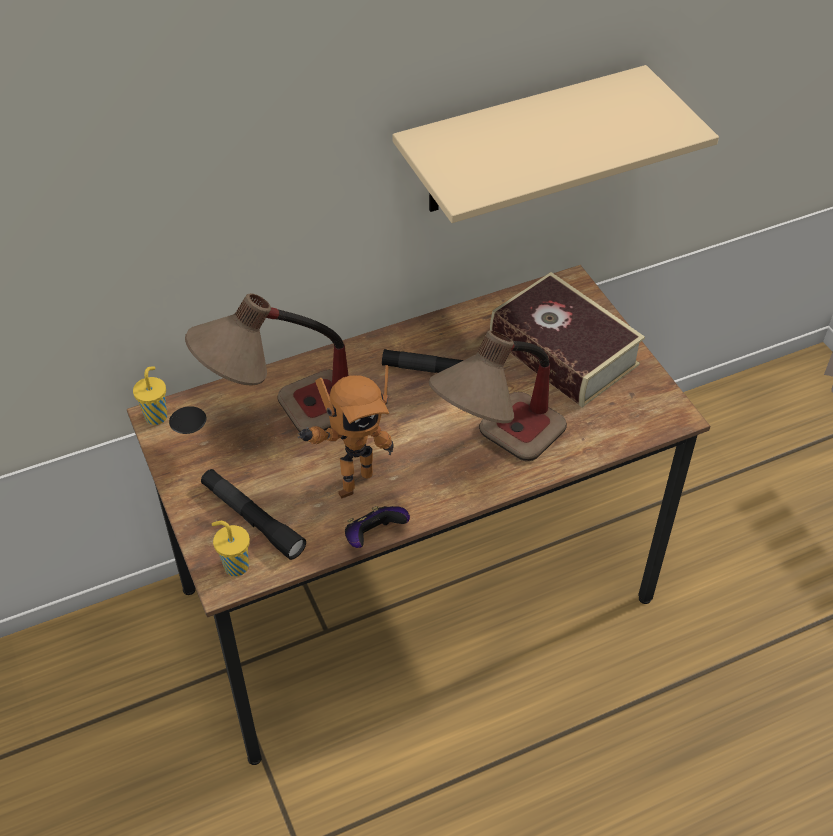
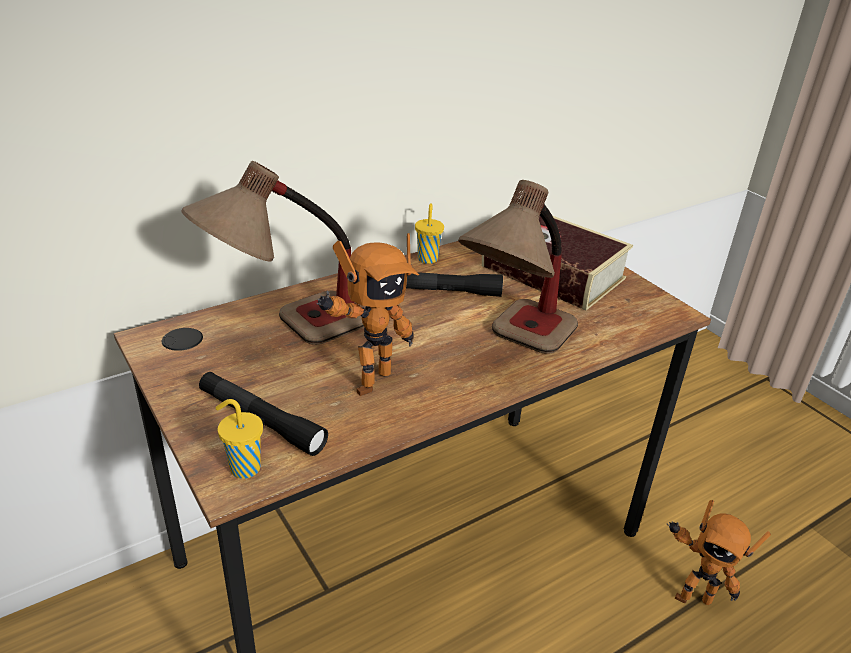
camera: 10 degrees left, 15 degrees down
(156, 415) = (147, 336): yellow cup -> yellow cup (427, 258)
(374, 537) = (403, 428): game controller -> none
(519, 142) = (499, 75): beige shelf -> none
(688, 672) = (692, 595): none -> toy robot

